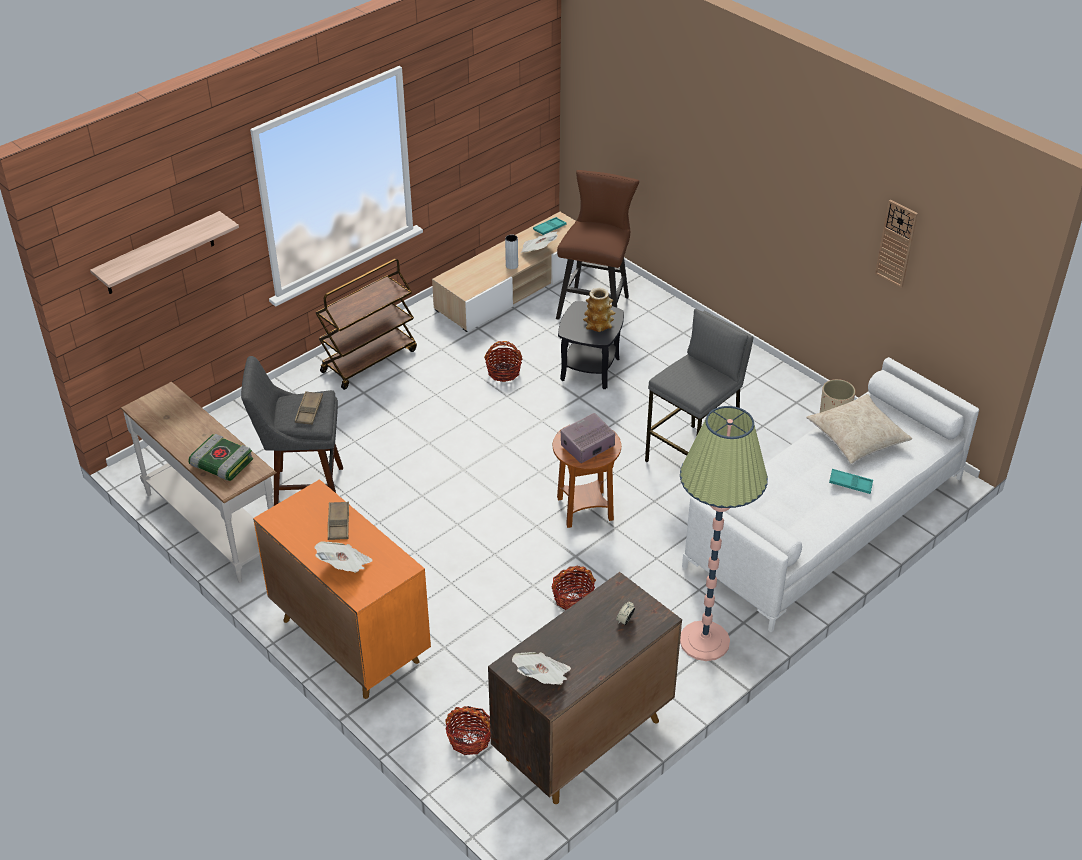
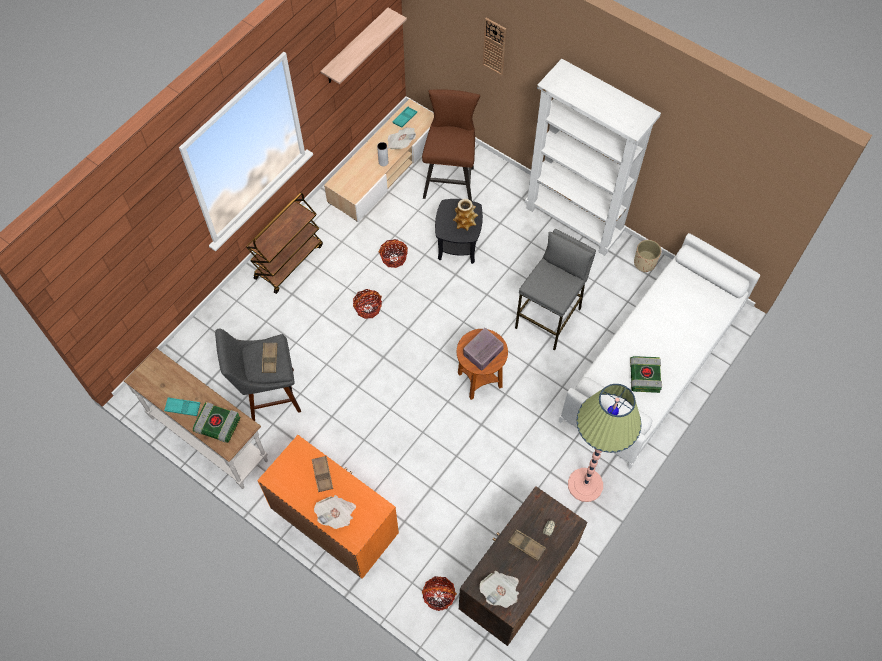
camera: 10 degrees left, 20 degrees up
(159, 254) = (126, 259): shelf -> shelf (355, 47)
(572, 598) = (486, 462): basket -> basket (368, 308)
(591, 633) = (526, 546): none -> brown tray
(748, 362) = (574, 221): none -> white bookcase
(802, 503) = (644, 376): none -> book
(850, 484) = (675, 352): turquoise tray -> turquoise tray (183, 408)
(857, 437) = (673, 305): beige pillow -> none
(896, 243) = (698, 163): wall clock -> wall clock (494, 46)

